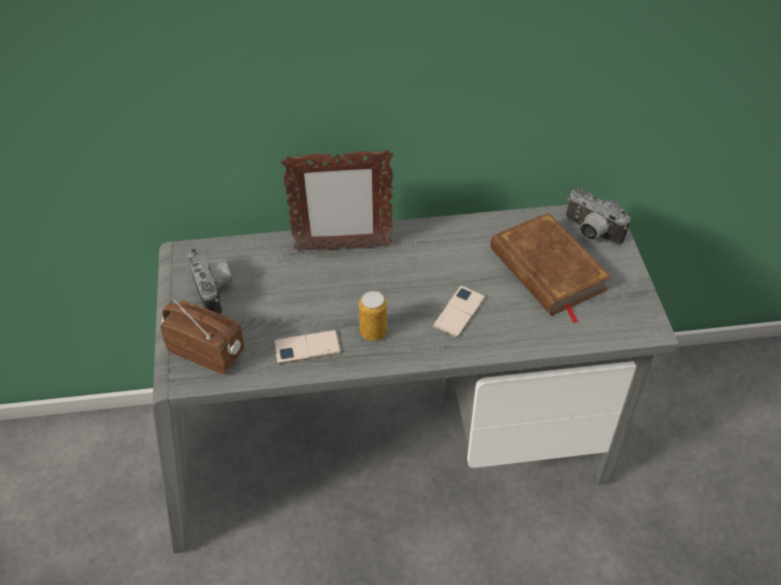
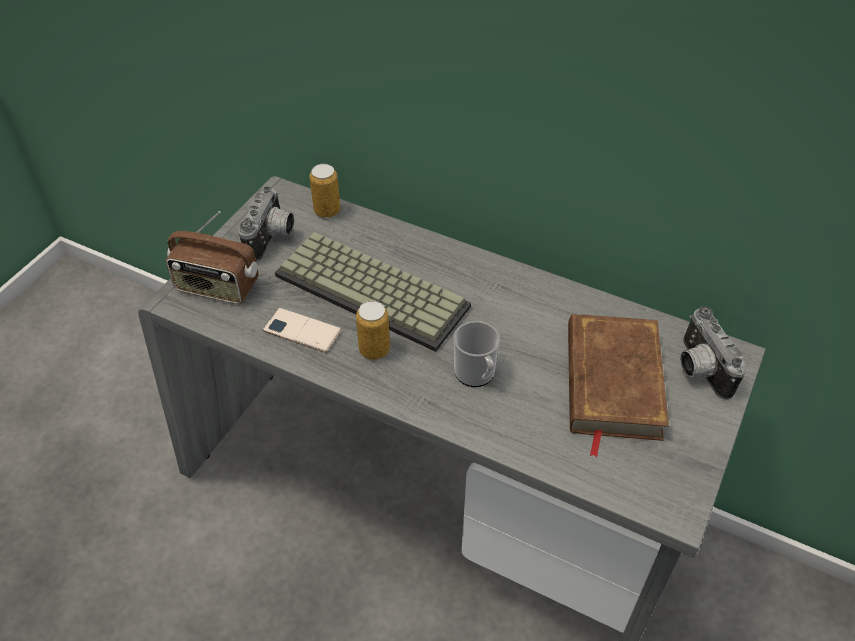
camera: 35 degrees right, 0 degrees up
(207, 351) = (217, 287): radio -> radio turned 135 degrees clockwise
(238, 249) = (327, 211): none -> can
(333, 290) = (375, 290): none -> keyboard
(342, 248) = (420, 255): picture frame -> none
(459, 311) = (476, 375): phone -> mug

